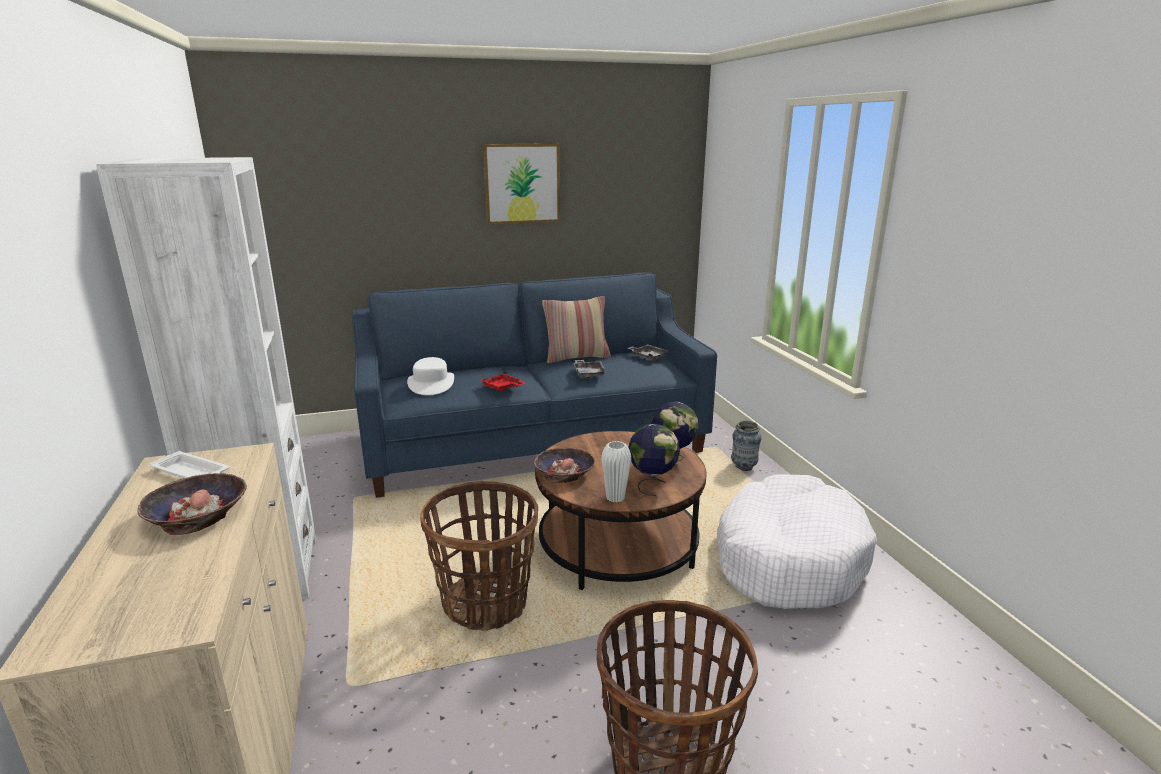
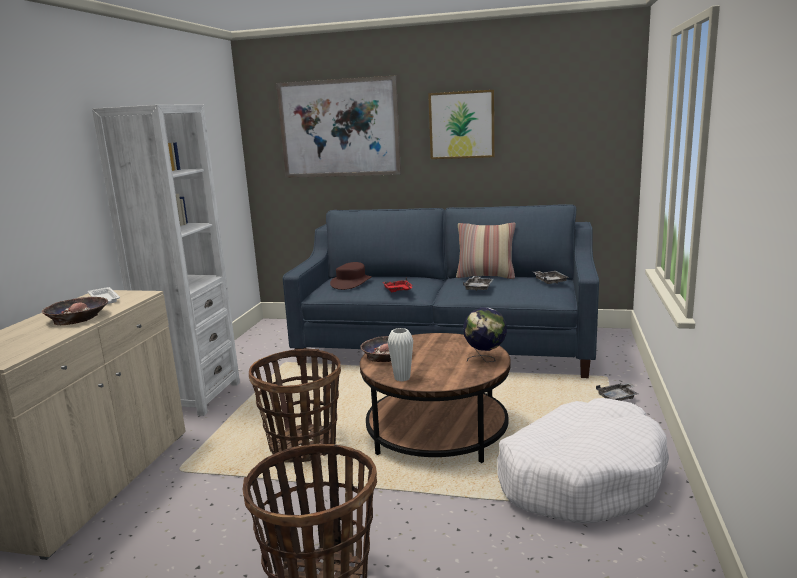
camera: 30 degrees right, 5 degrees down
(364, 184) = (339, 128): none -> picture
(431, 384) = (351, 283): white hat -> brown hat
(652, 484) = (443, 375): globe -> none
(743, 467) = (617, 397): vase -> grey tray

